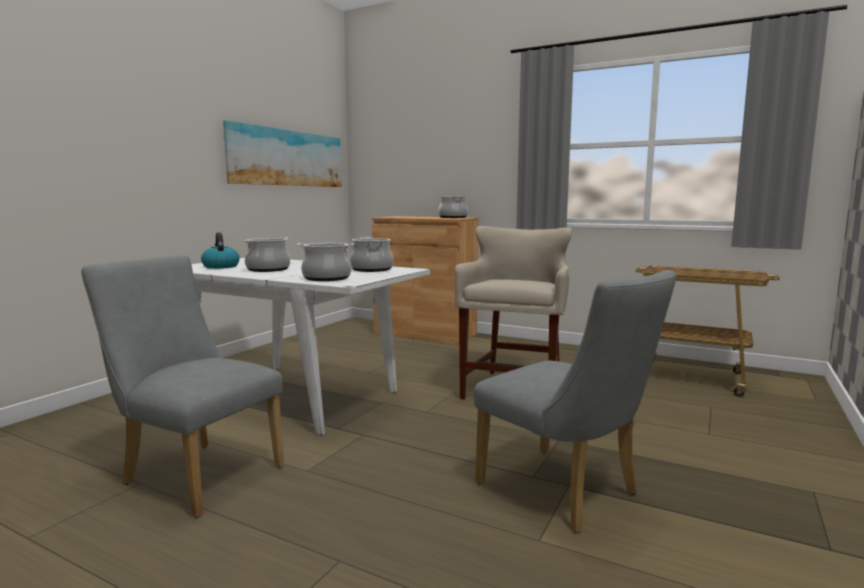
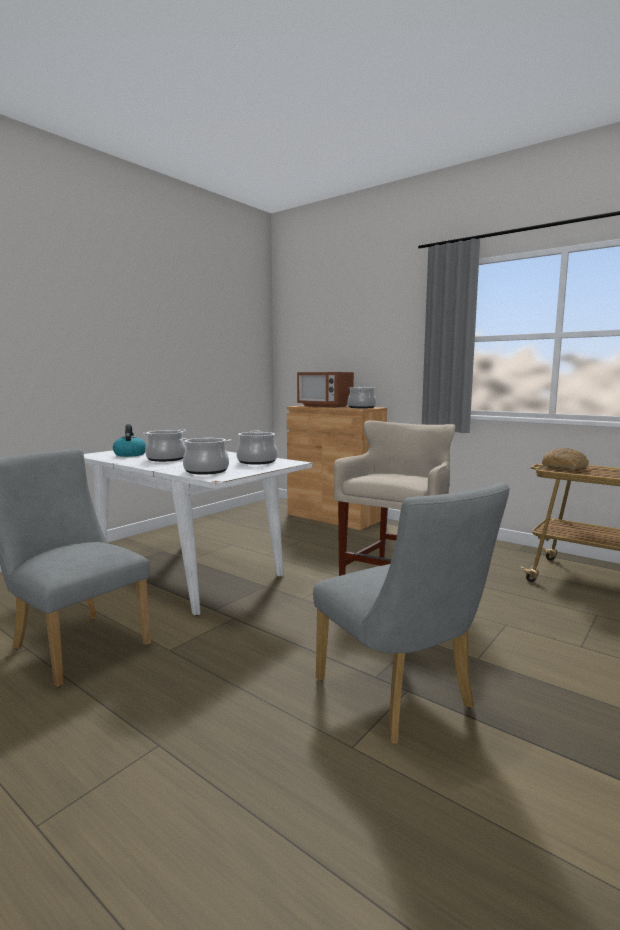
camera: 10 degrees right, 0 degrees up
(287, 158) = (211, 352): picture -> none
(412, 217) = (325, 406): none -> microwave
(667, 269) = (565, 467): none -> bread

